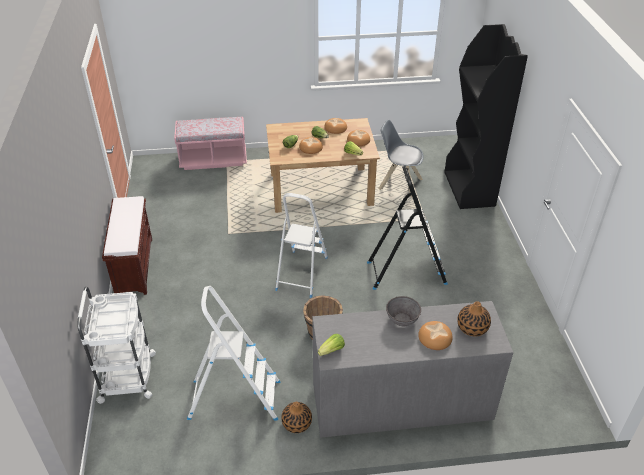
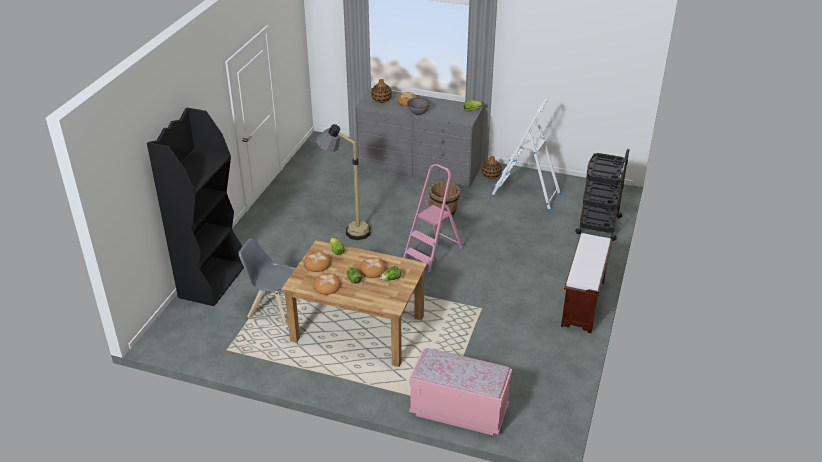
camera: 155 degrees left, 5 degrees down
(128, 377) = (598, 225): white cart -> black cart
(302, 272) = (432, 255): white step ladder -> pink step ladder
(399, 184) = (273, 308): grey chair -> grey chair turned 150 degrees clockwise
(407, 273) = (347, 230): black step ladder -> floor lamp

